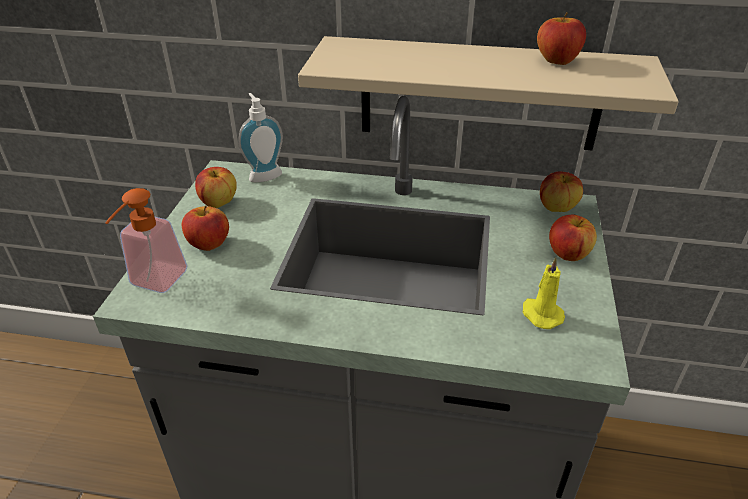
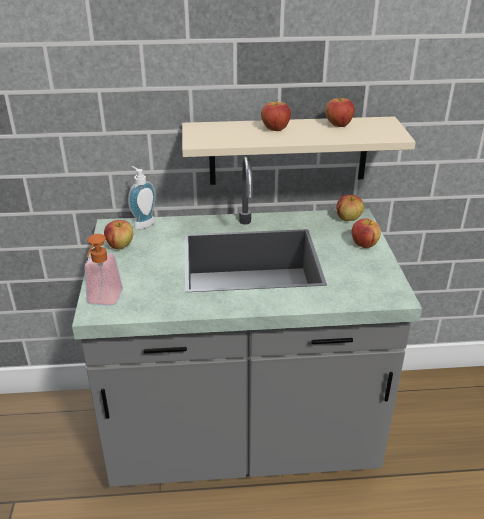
camera: 15 degrees left, 5 degrees down
(209, 244) = (128, 272): apple -> apple (275, 129)
(540, 314) = (360, 279): yellow candle -> none

